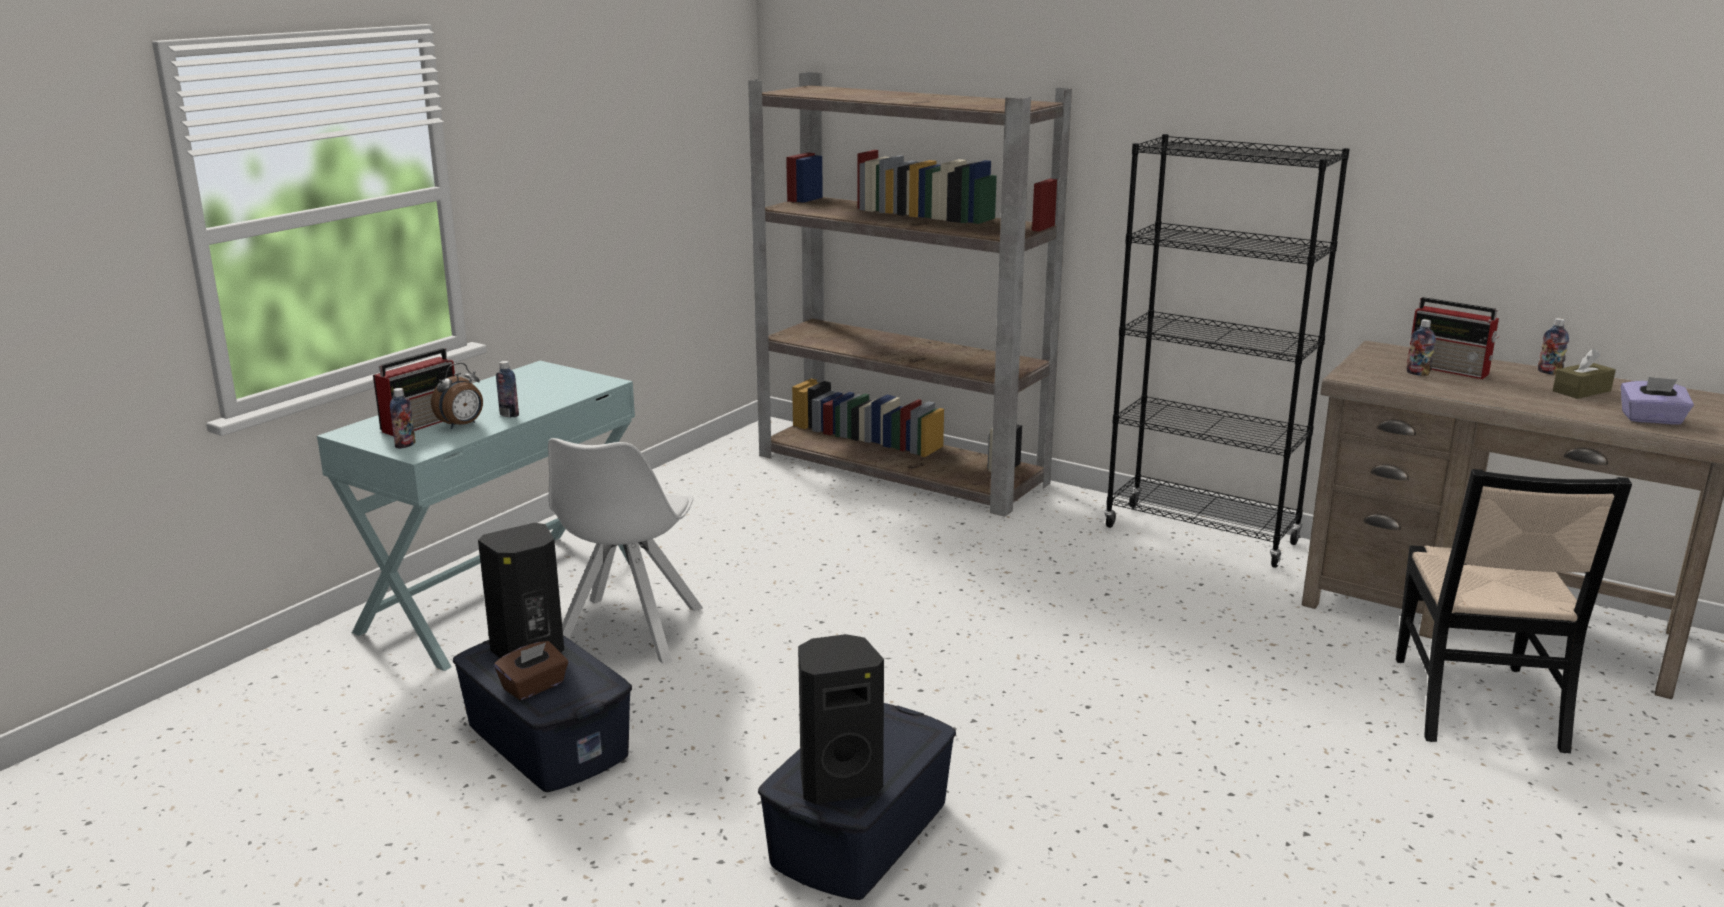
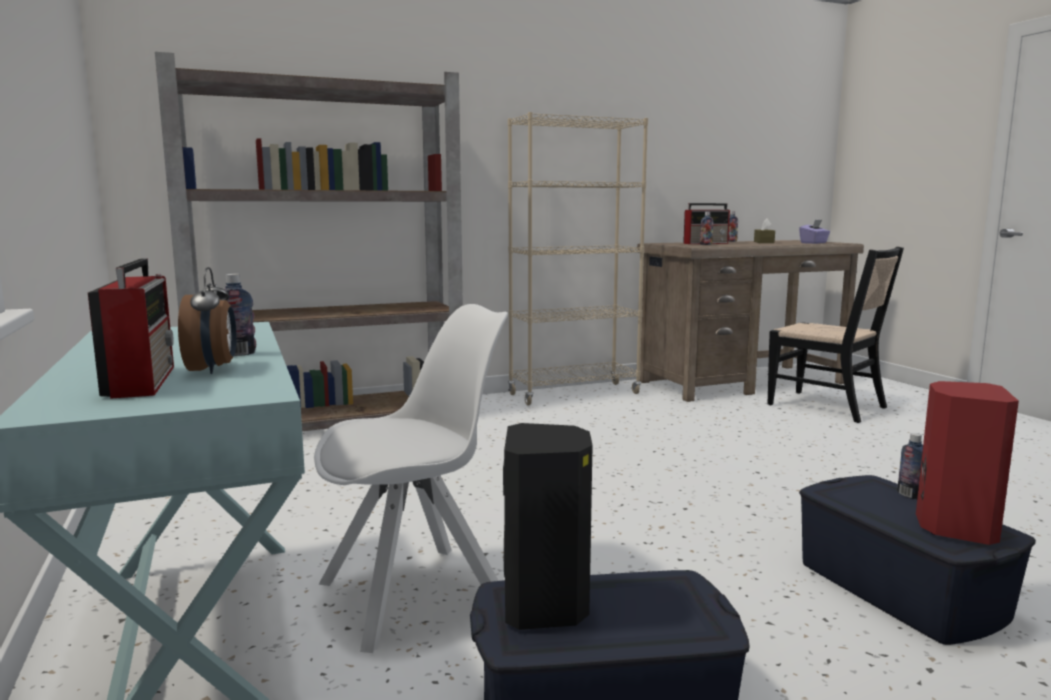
camera: 55 degrees left, 10 degrees down
(405, 445) = (207, 395): bottle -> bottle (909, 495)
(534, 687) = (645, 624): brown tissue box -> none
(627, 632) = (416, 594): white chair -> white chair turned 75 degrees counterclockwise
(838, 783) = (954, 528): black speaker -> red speaker
(1201, 535) = (574, 394): black bookcase -> beige bookcase

